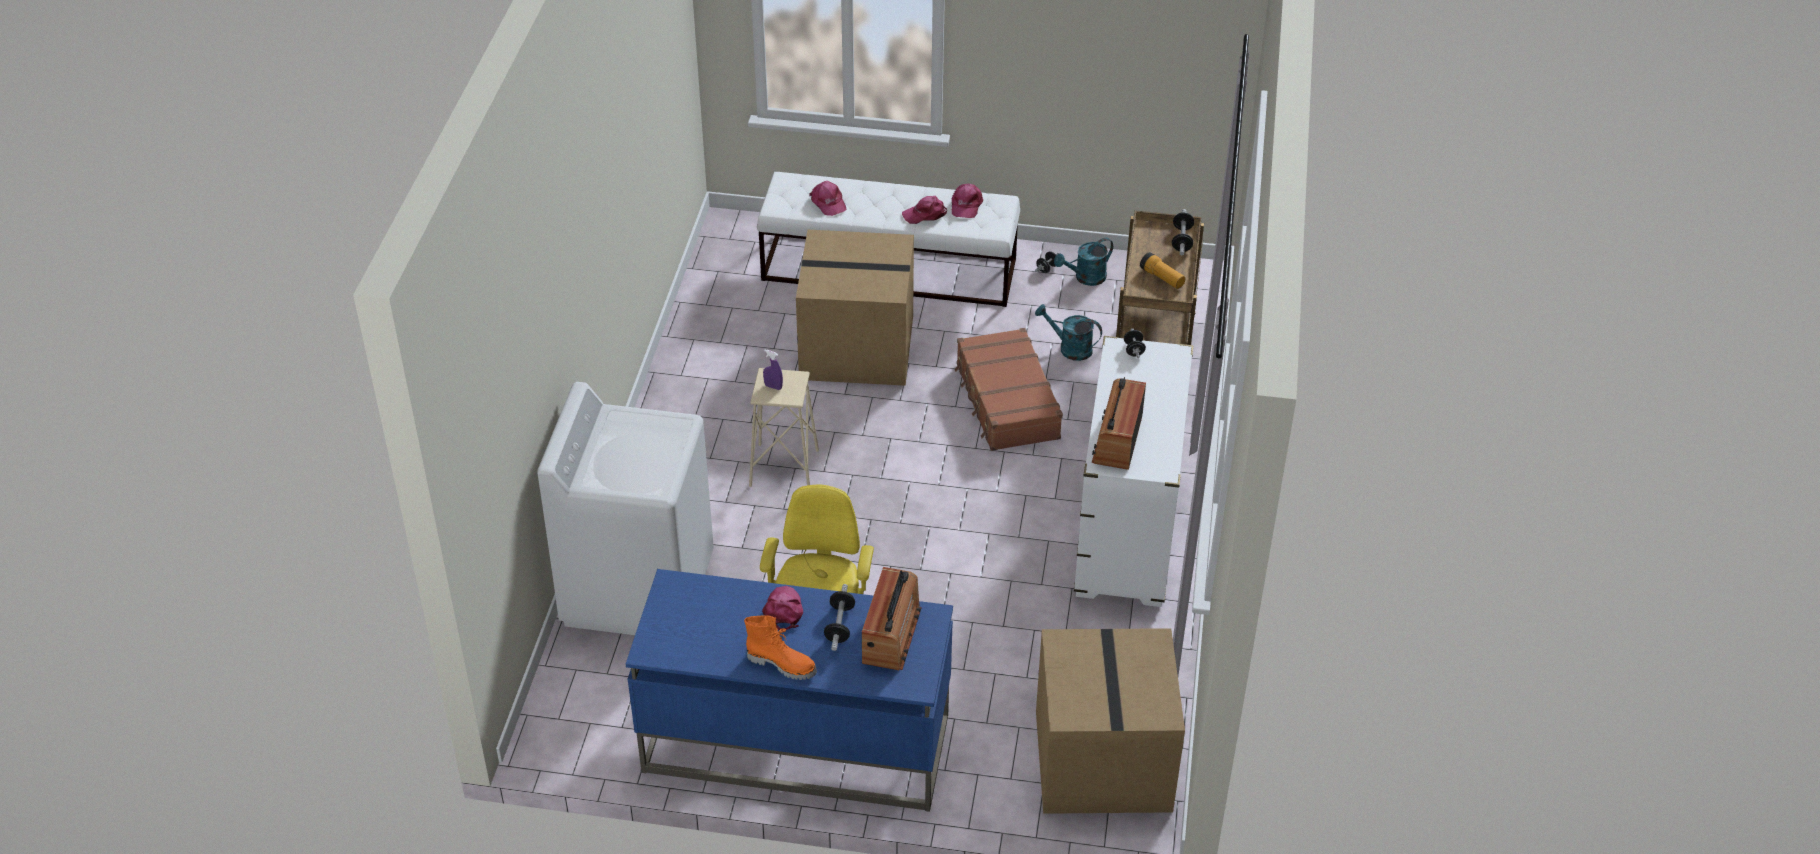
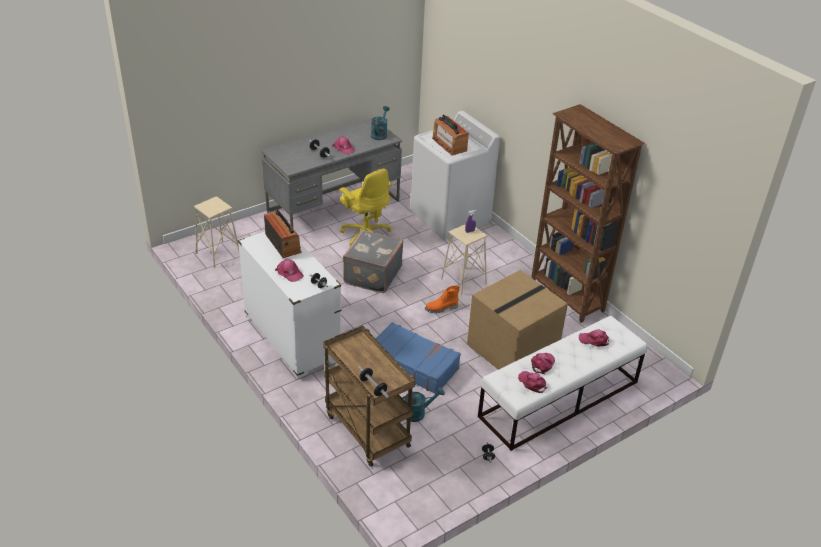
camera: 135 degrees right, 5 degrees down
(684, 363) = (566, 297): none -> brown bookcase
(782, 664) = (324, 137): orange boot -> orange boot (441, 308)
(795, 744) = (334, 206): blue desk -> grey desk
(891, 635) = (298, 158): radio -> radio (449, 144)
(901, 561) = (371, 275): none -> grey suitcase
(1006, 402) = (413, 364): brown suitcase -> blue suitcase
(1085, 278) = (461, 464): turquoise watering can -> turquoise watering can (379, 134)
(1105, 762) = (218, 254): cardboard box -> beige stool
(1155, 388) = (289, 273): none -> pink cap
(1162, 278) = (358, 356): flashlight -> none

